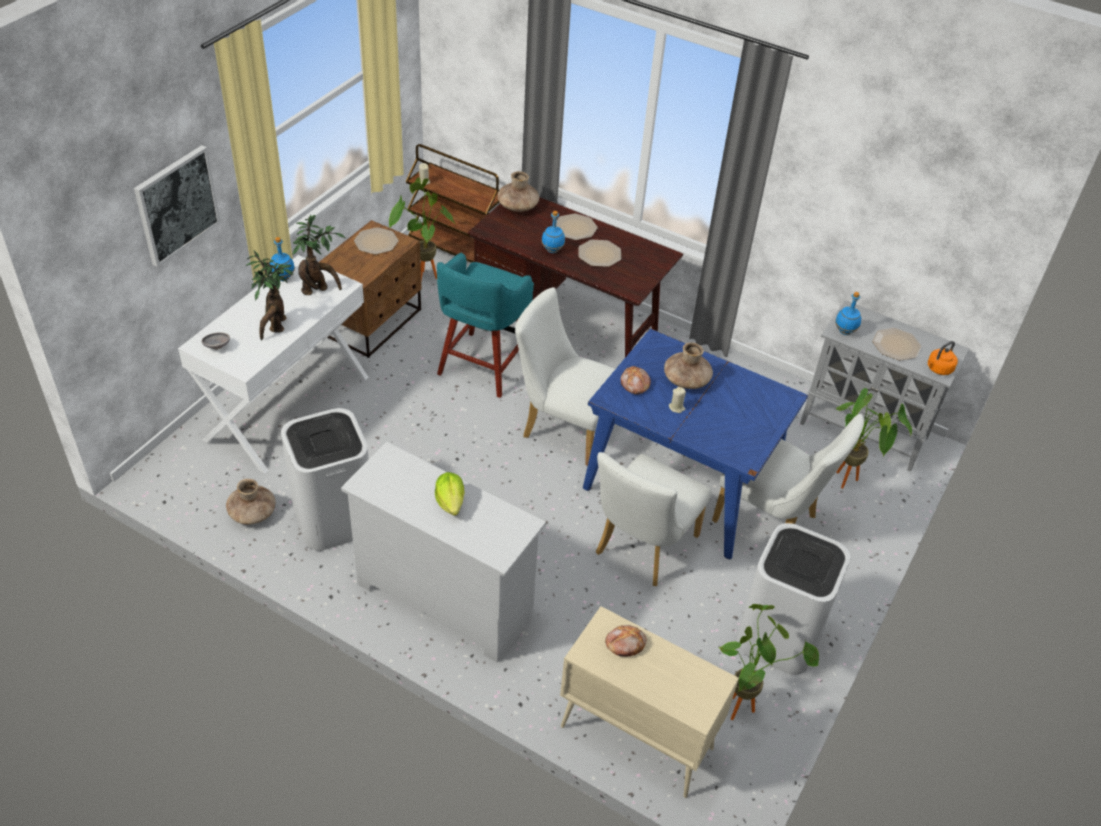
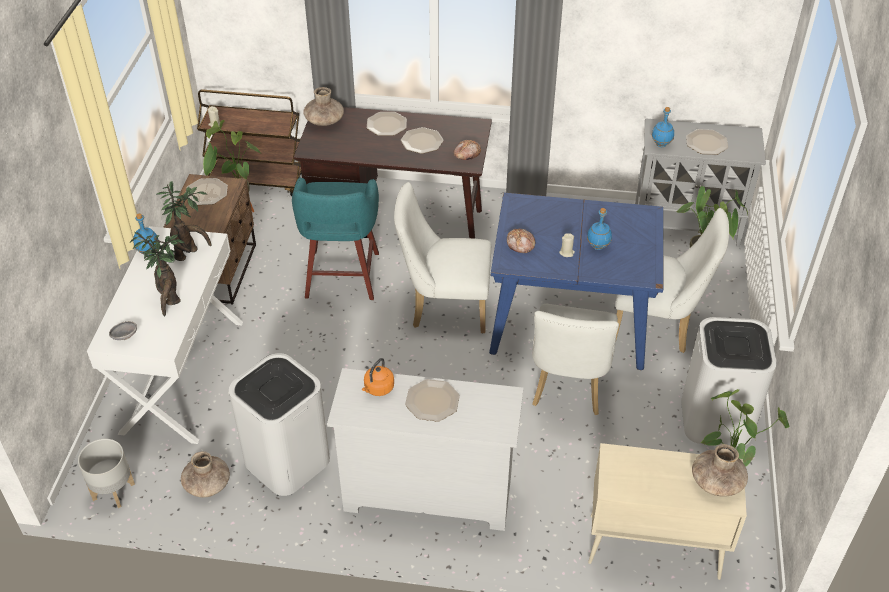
camera: 20 degrees left, 0 degrees up
(170, 488) = (113, 491): none -> grey planter
(176, 205) = (47, 210): picture -> none
(450, 502) = (432, 400): lettuce -> plate
(552, 250) = (379, 150): blue bottle -> blue bottle (598, 246)
(624, 643) = (638, 466): bread -> bread (466, 153)
(686, 380) = (560, 226): brown vase -> brown vase (717, 481)
(938, 369) = (749, 152): orange kettle -> orange kettle (378, 388)

